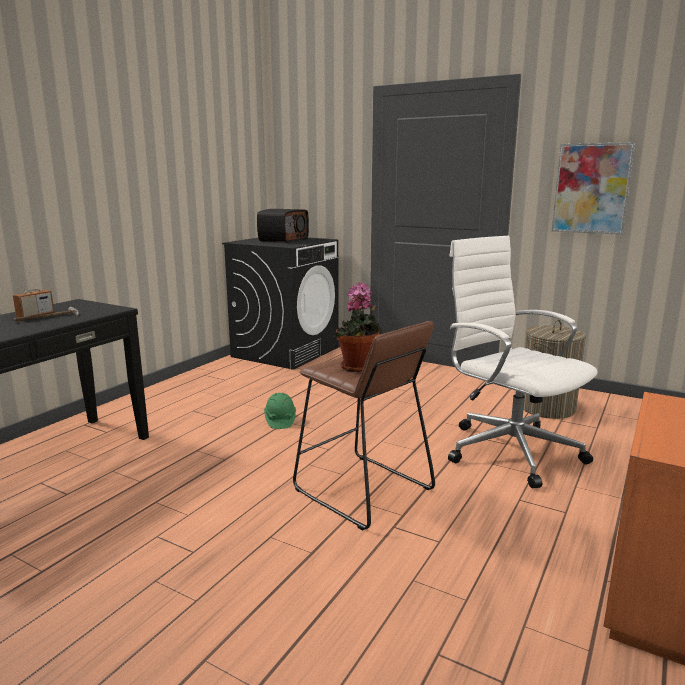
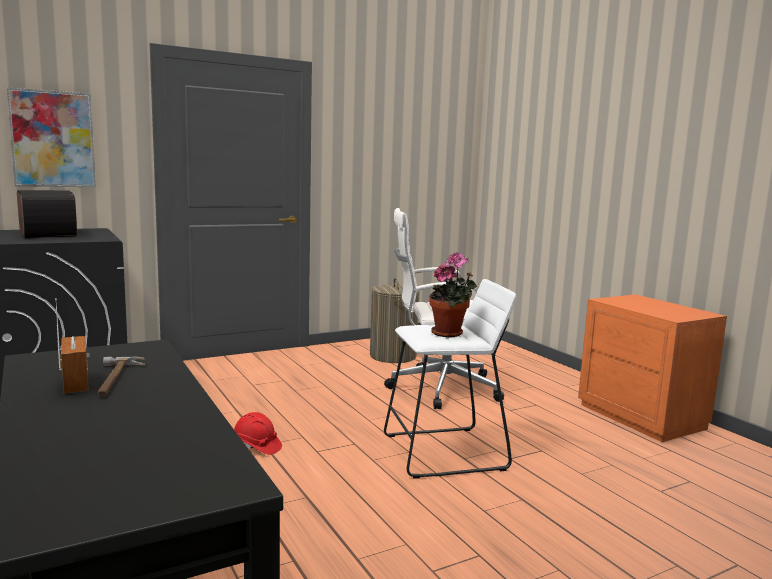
camera: 60 degrees left, 5 degrees down
(280, 420) = (256, 446): green hard hat -> red hard hat
(362, 490) = (444, 452): brown stool -> white stool
(591, 188) = (373, 168): picture -> picture (53, 139)

